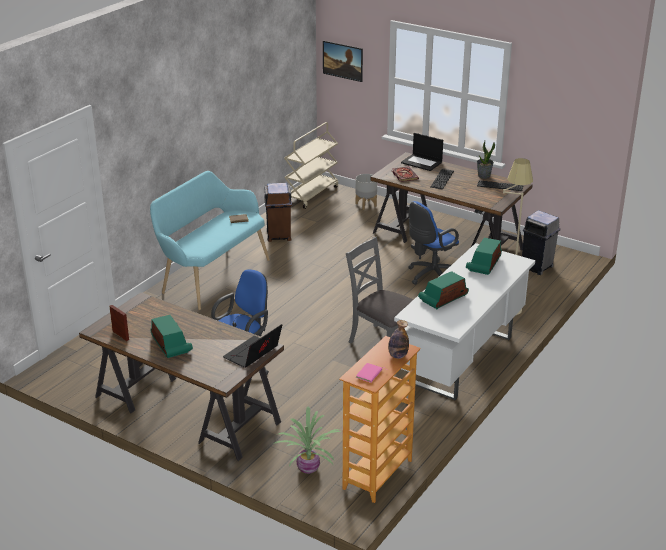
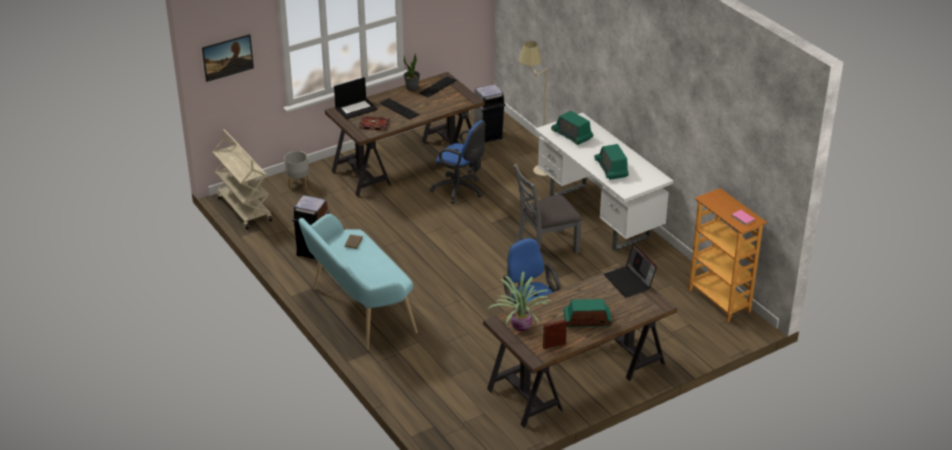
camera: 65 degrees left, 5 degrees up
(309, 468) = (694, 331): potted plant -> potted plant (521, 326)
(397, 356) = (725, 200): bottle -> none
(430, 276) = (460, 190): blue office chair -> blue office chair turned 45 degrees counterclockwise

